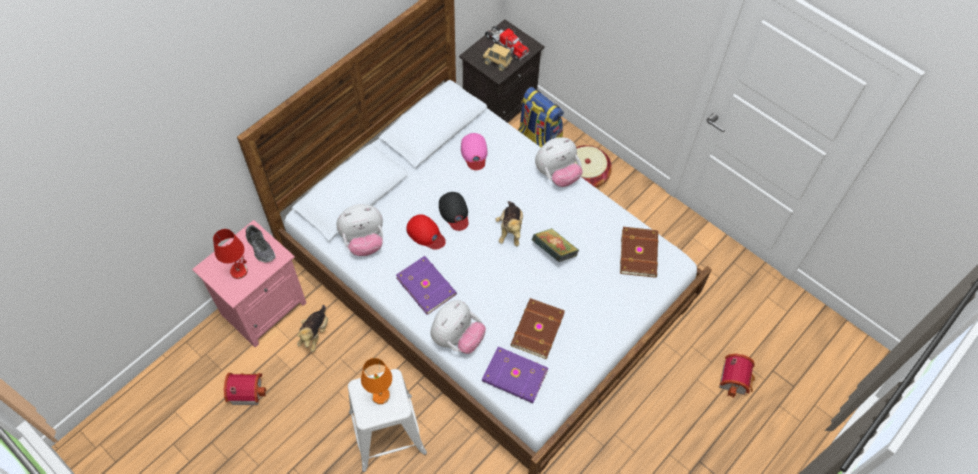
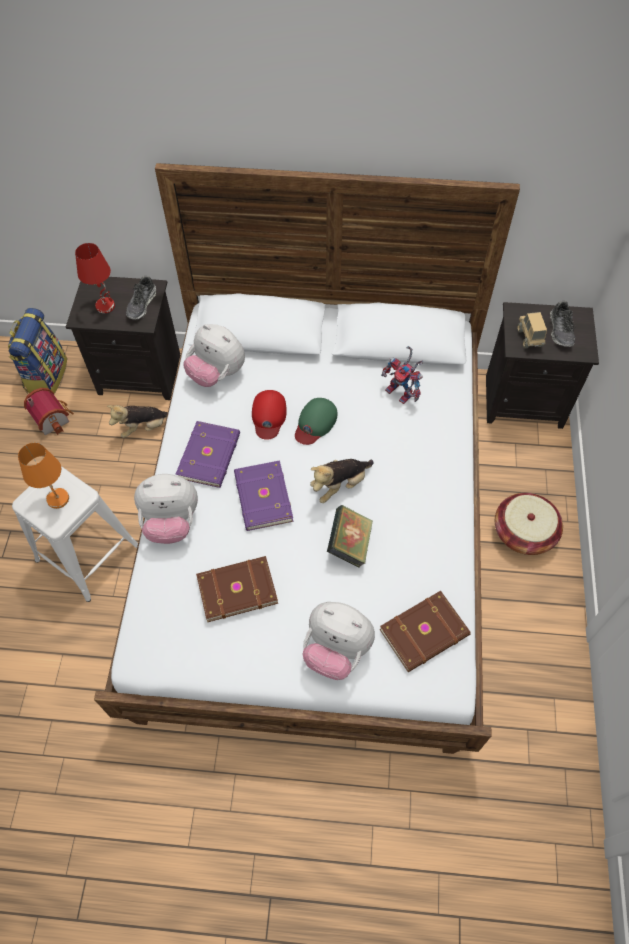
camera: 55 degrees right, 0 degrees up
(264, 307) = (141, 373): pink nightstand -> black nightstand
(454, 212) = (315, 423): black cap -> green cap
(474, 153) = (402, 393): pink cap -> toy robot
(506, 45) = (561, 330): toy truck -> shoe
(514, 377) = (162, 605): purple book -> purple book (262, 498)
(538, 138) = (524, 459): backpack -> backpack (46, 375)
(557, 175) = (450, 483): plush toy -> plush toy (336, 649)
(736, 379) = (409, 875): toy house -> none

